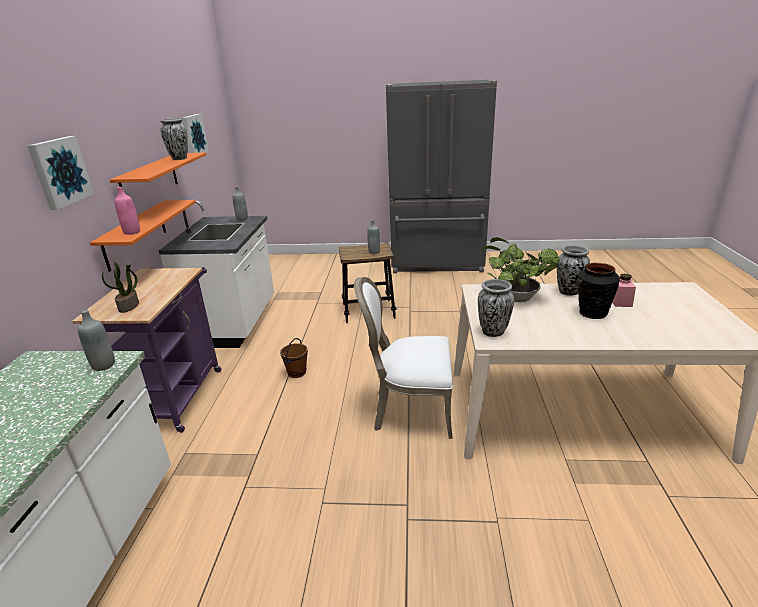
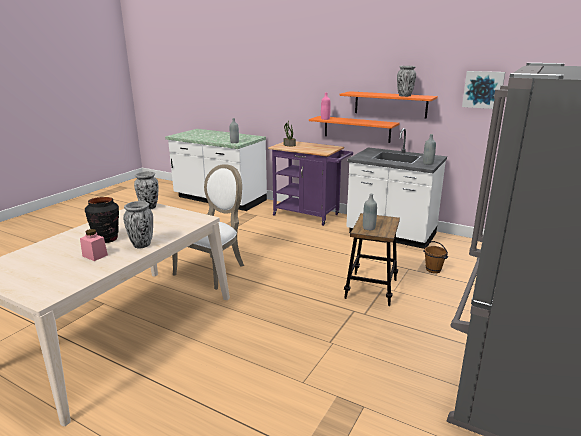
camera: 115 degrees right, 5 degrees down
(59, 171) = (315, 77): picture -> none
(297, 373) = (296, 245): brown bucket -> brown bucket (433, 270)
(514, 297) = (171, 225): potted plant -> none

